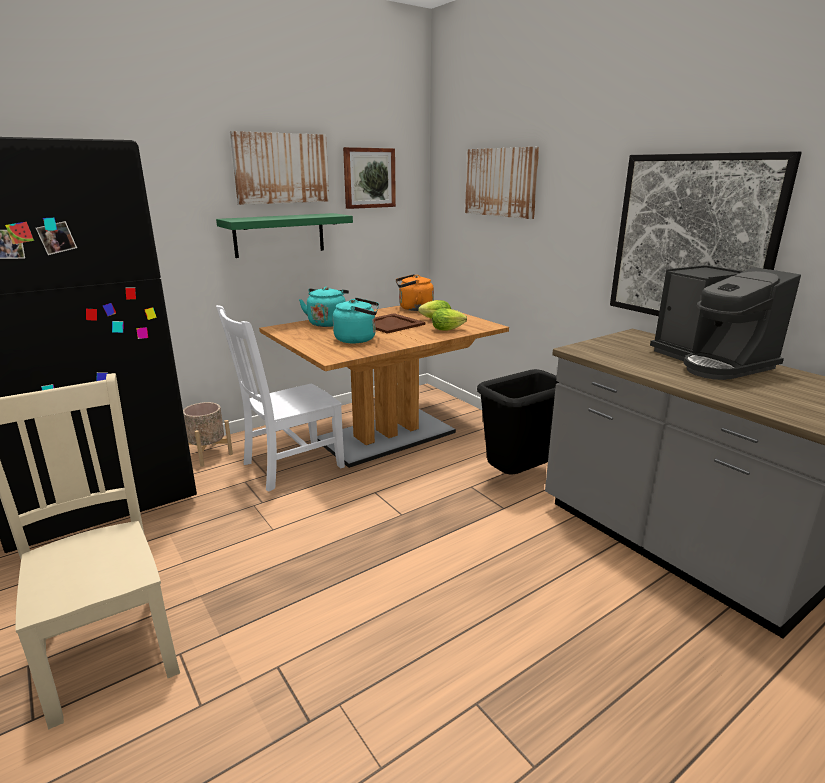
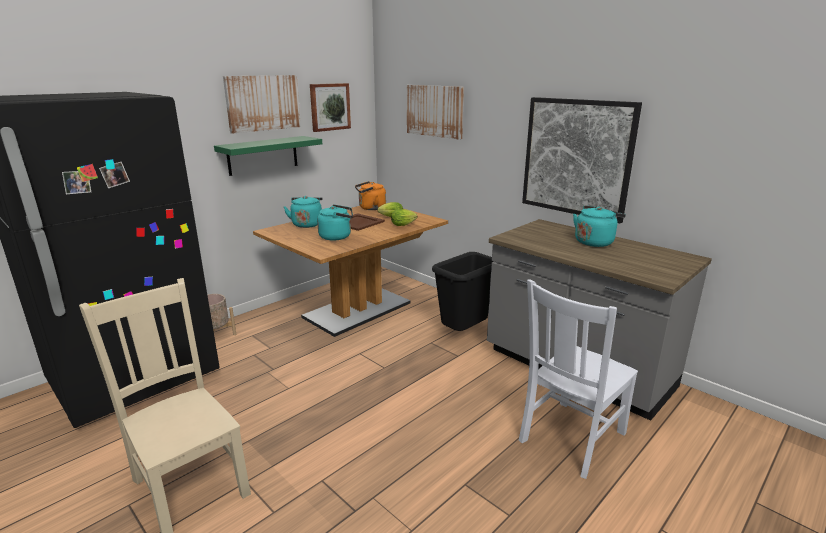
camera: 10 degrees left, 0 degrees up
(290, 466) = (286, 339): white chair -> white chair (570, 438)
(711, 362) = (595, 242): coffee machine -> turquoise kettle

